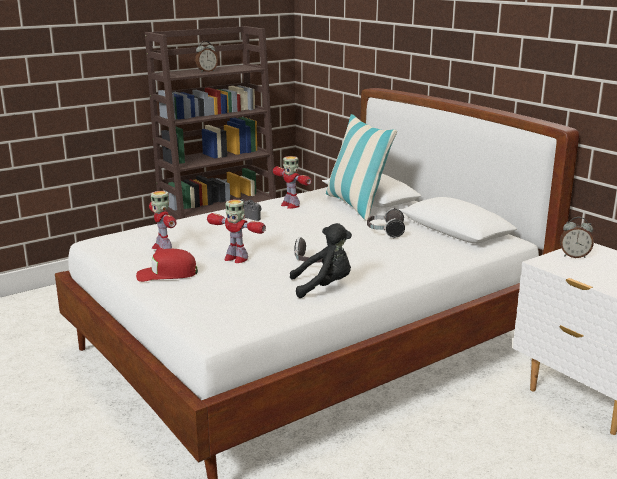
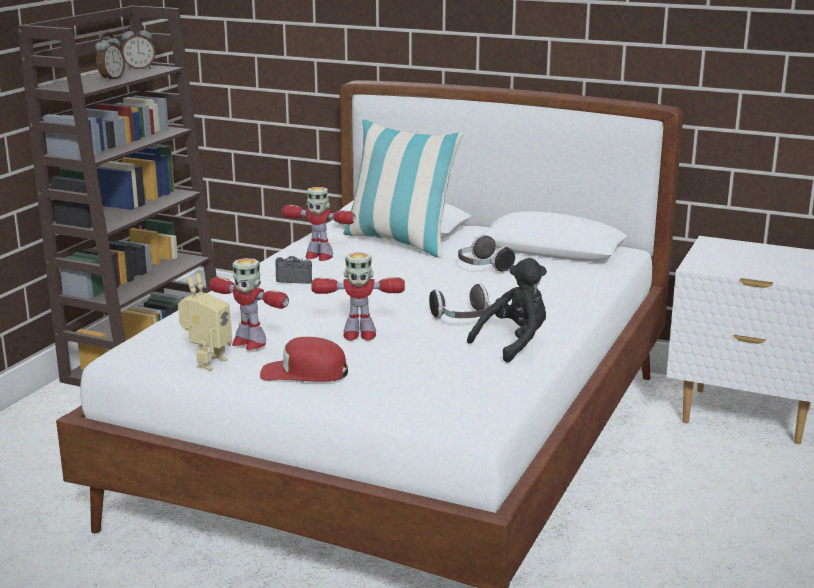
camera: 30 degrees left, 0 degrees up
(126, 255) = (207, 362): none -> toy robot
(167, 274) = (304, 373): red cap -> red cap turned 45 degrees clockwise
(574, 256) = (714, 254): alarm clock -> alarm clock (139, 68)

